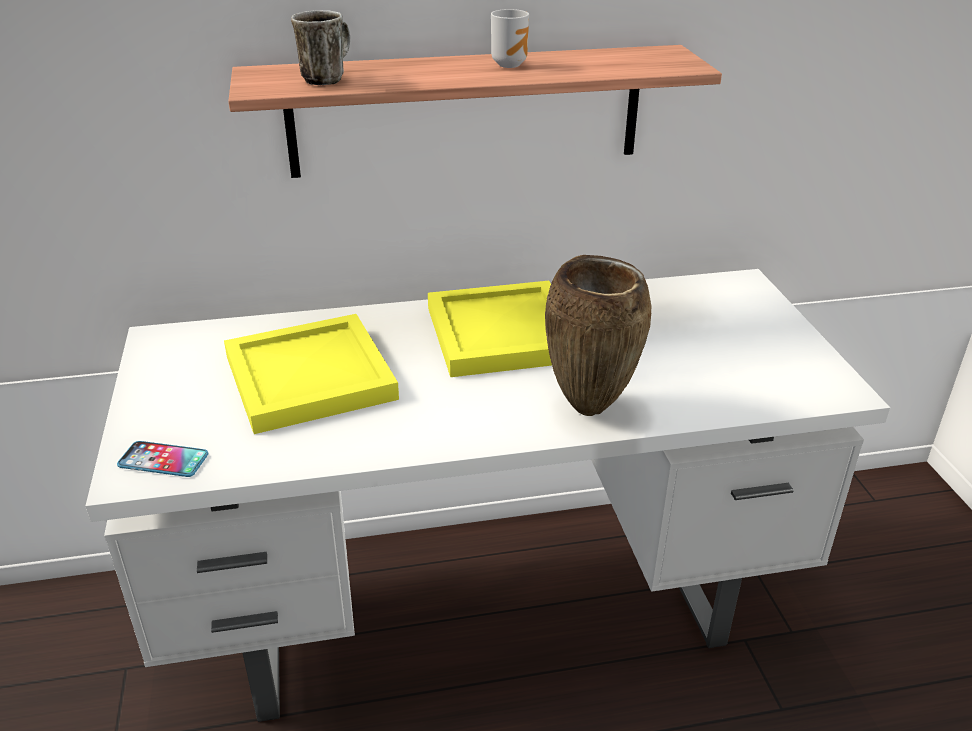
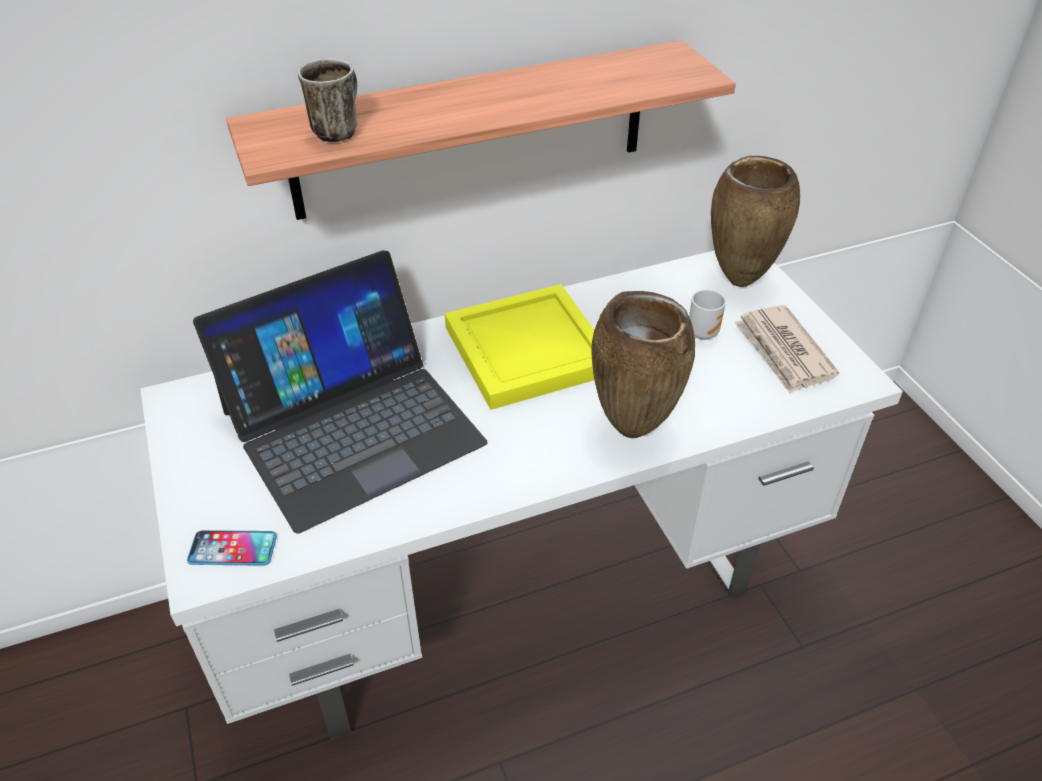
camera: 10 degrees left, 10 degrees up
(311, 376) = (352, 426): yellow tray -> laptop
(510, 64) = (521, 88): mug -> mug (702, 332)
(733, 299) = (738, 281): none -> brown vase
(766, 361) = (783, 352): none -> newspaper

